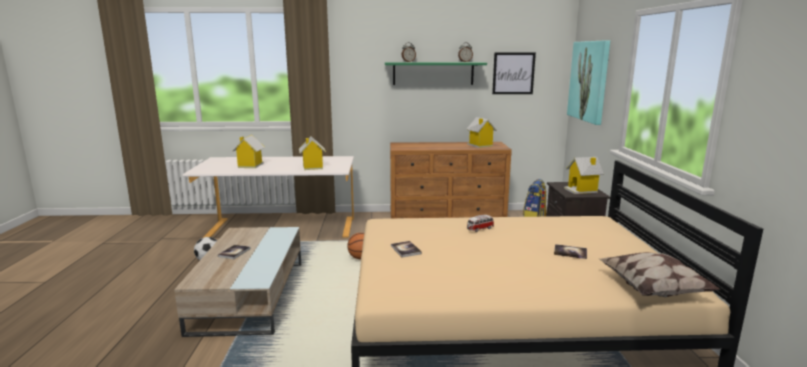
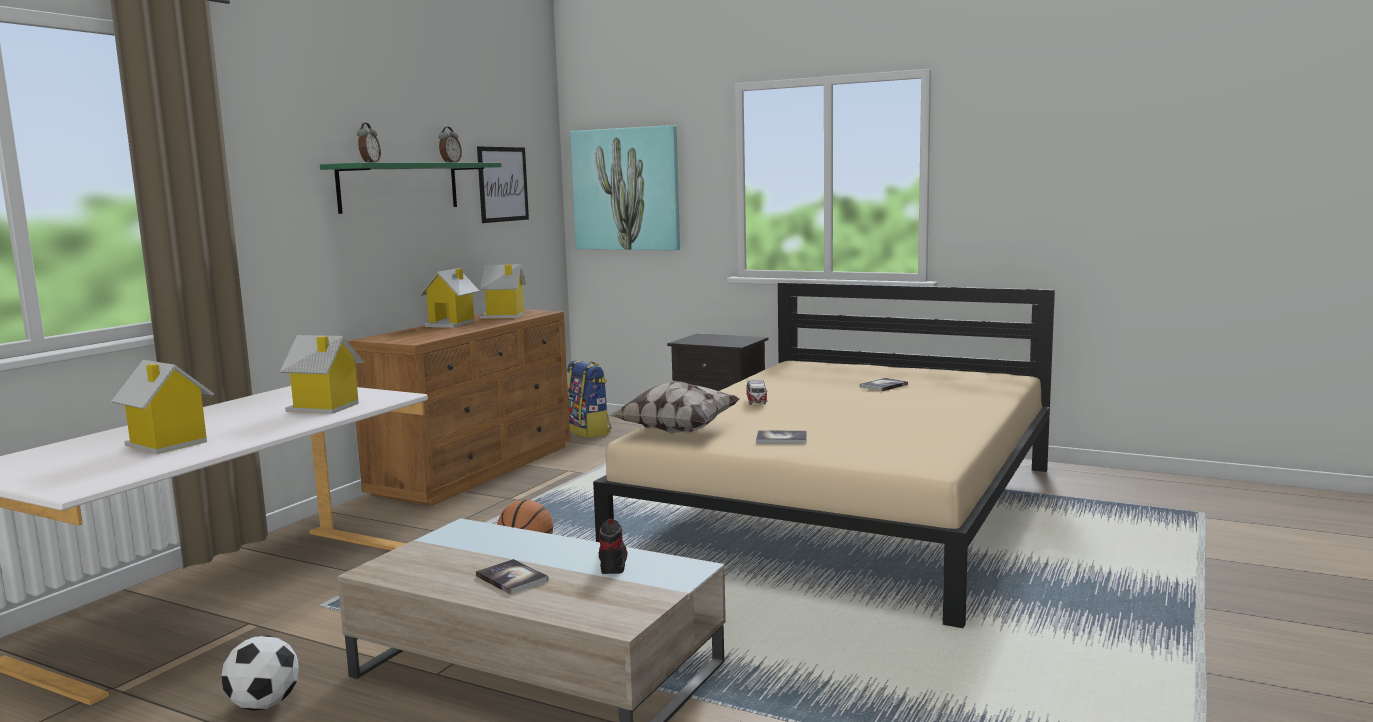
camera: 60 degrees left, 5 degrees down
(260, 264) = (612, 561): none -> shoe
(582, 190) = (727, 339): toy house -> toy house (451, 323)
(653, 290) = (999, 383): pillow -> pillow (676, 430)

